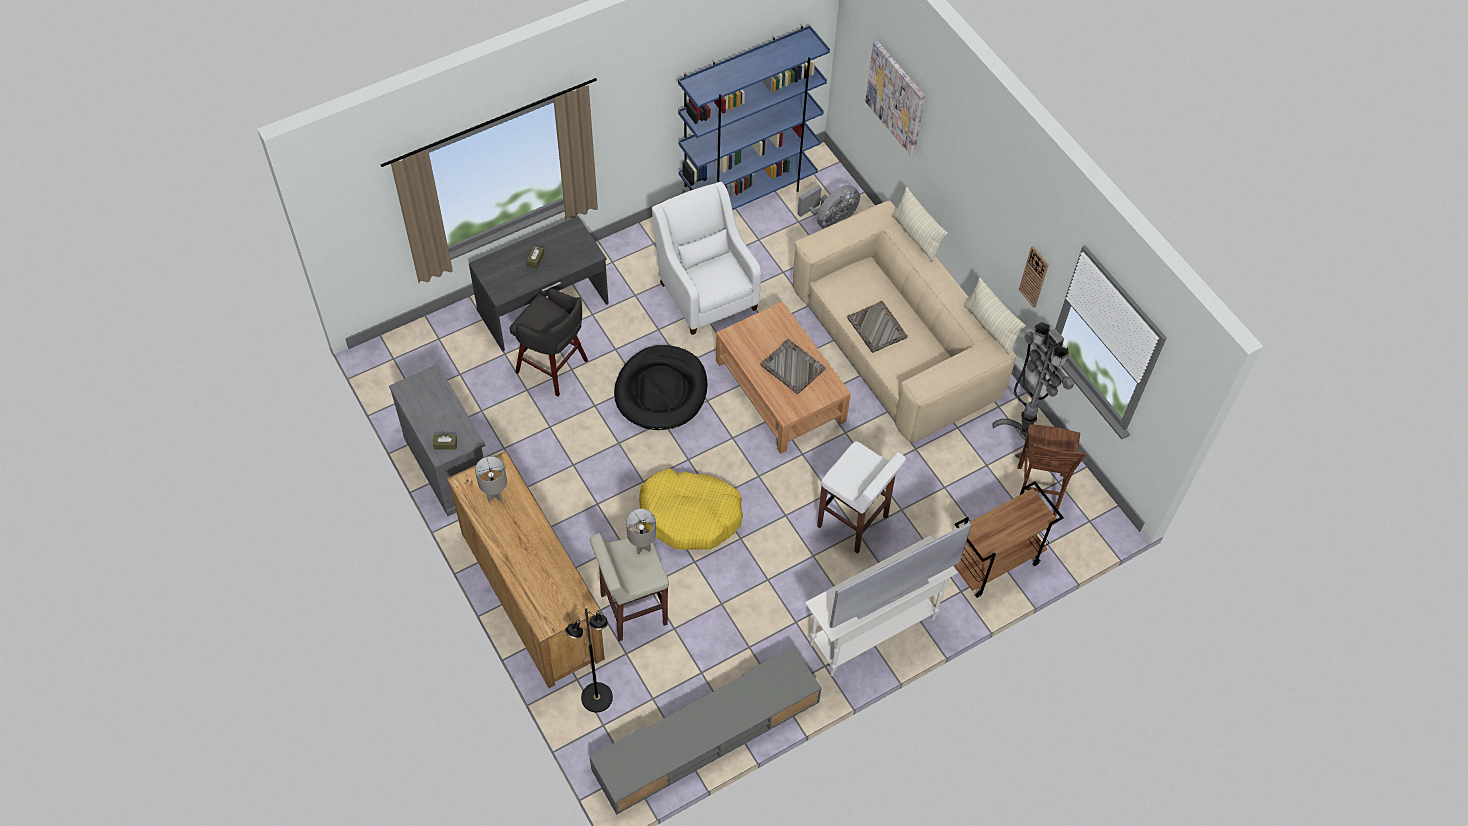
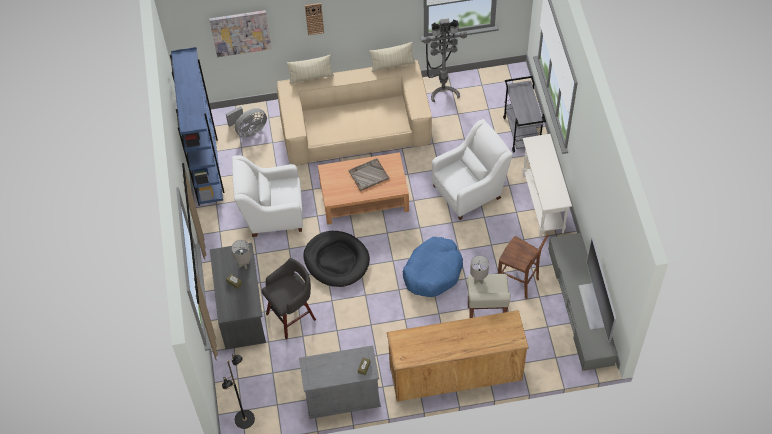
camera: 65 degrees left, 0 degrees up
(495, 495) = (418, 345): grey table lamp -> grey table lamp (244, 264)
(596, 698) = (537, 356): black floor lamp -> black floor lamp (245, 419)
(690, 515) = (433, 271): yellow dog bed -> blue dog bed
(830, 221) = (249, 130): grey fan -> grey fan turned 75 degrees clockwise
(853, 522) = (470, 190): white stool -> white armchair
(877, 328) = (358, 124): grey tray -> none
(888, 592) = (551, 169): television -> television (593, 306)
(993, 564) = (522, 133): brown cart -> grey cart
(1034, 276) = (396, 18): wall clock -> wall clock (314, 18)
(1037, 492) = (485, 97): brown stool -> brown stool (519, 282)

